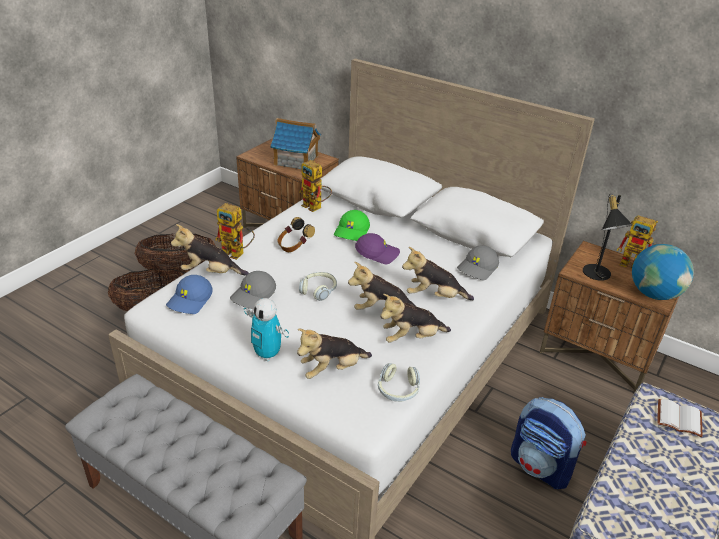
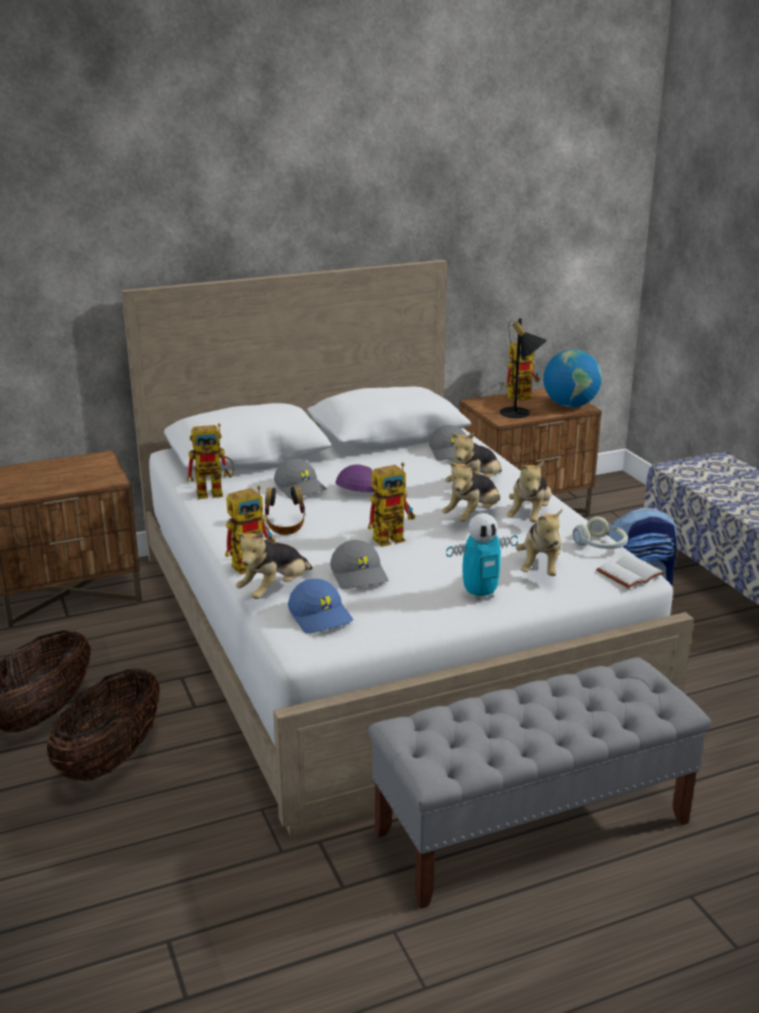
camera: 55 degrees left, 10 degrees down
(296, 160) = (73, 473): toy house -> none
(318, 290) = (393, 537): headphones -> toy robot
(352, 232) = (301, 488): green cap -> grey cap
(679, 418) = (703, 469): white book -> white book (629, 572)

